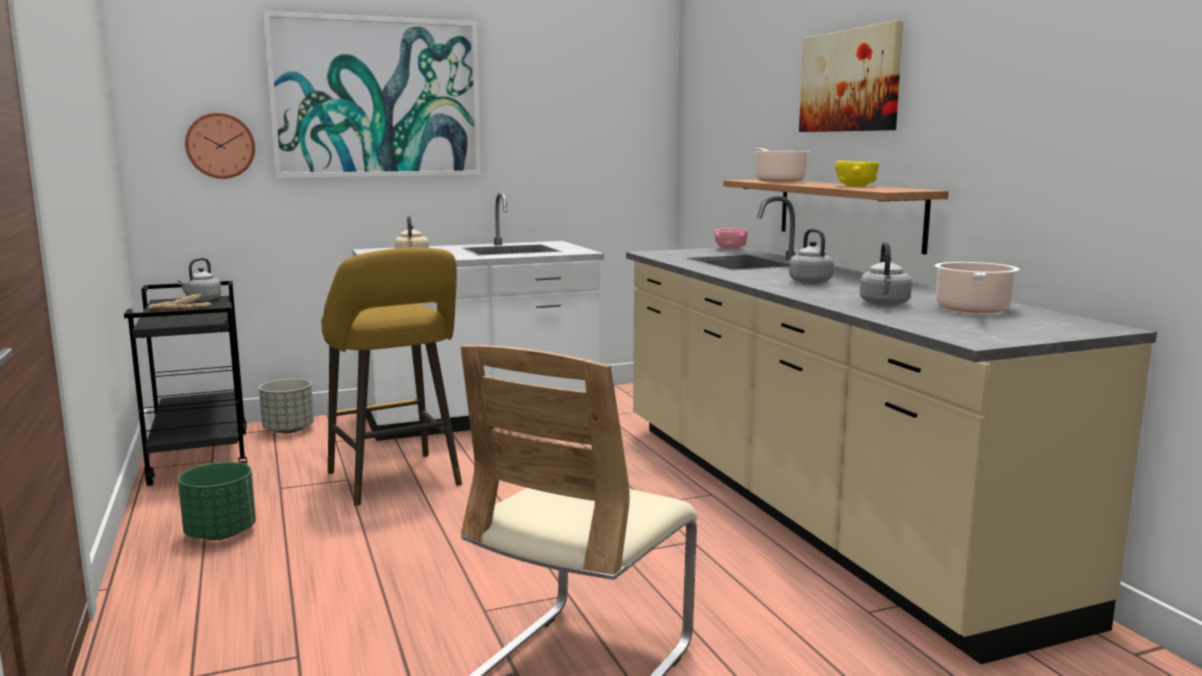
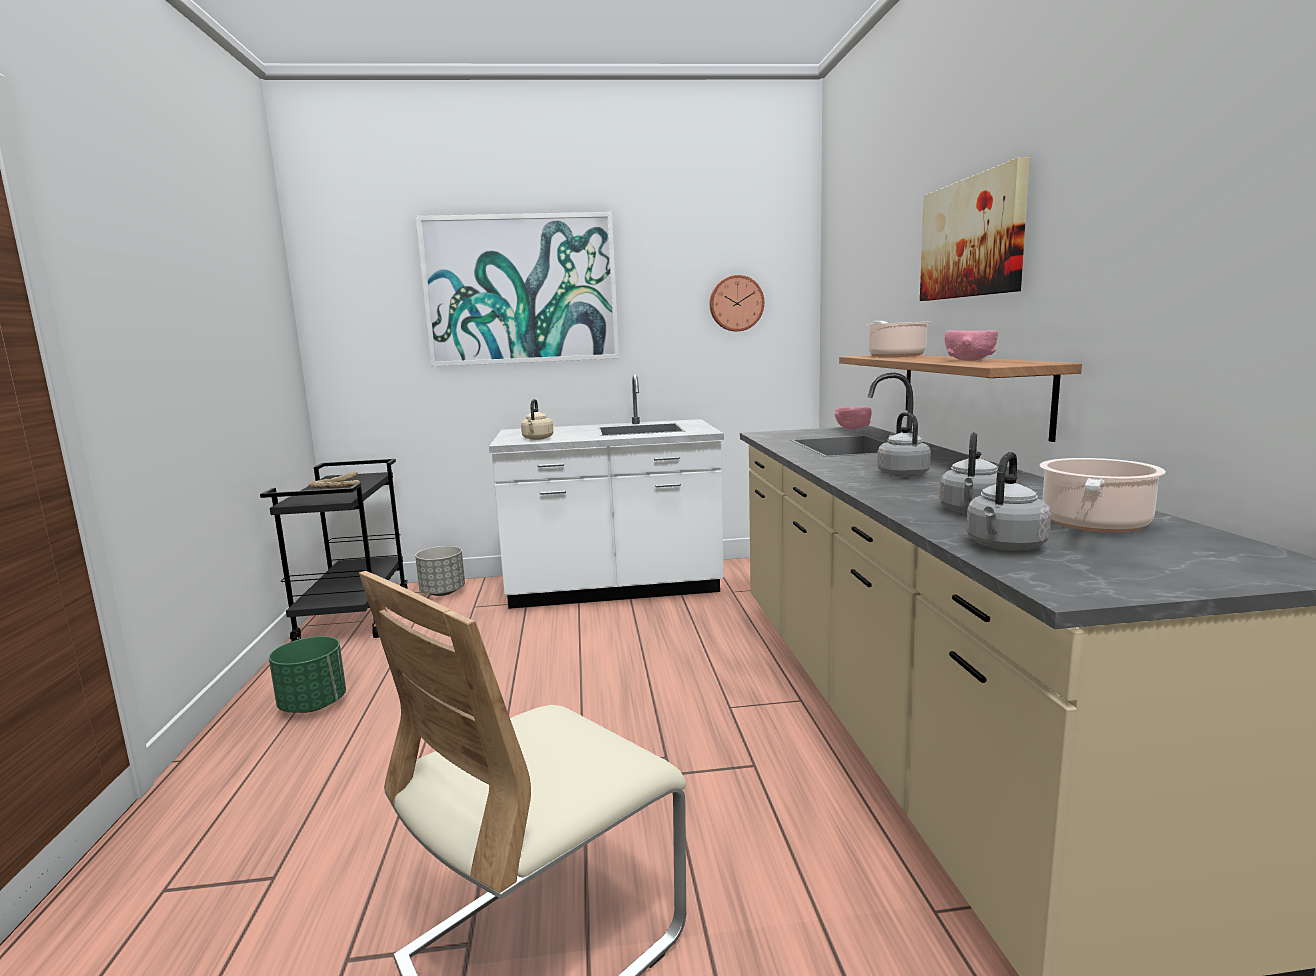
camera: 15 degrees right, 0 degrees up
(202, 300) = (364, 476): grey kettle -> grey kettle (1004, 546)
(220, 145) = (385, 339): wall clock -> wall clock (736, 303)
(396, 481) = (498, 656): yellow stool -> none
(855, 186) = (969, 360): yellow bowl -> pink bowl

